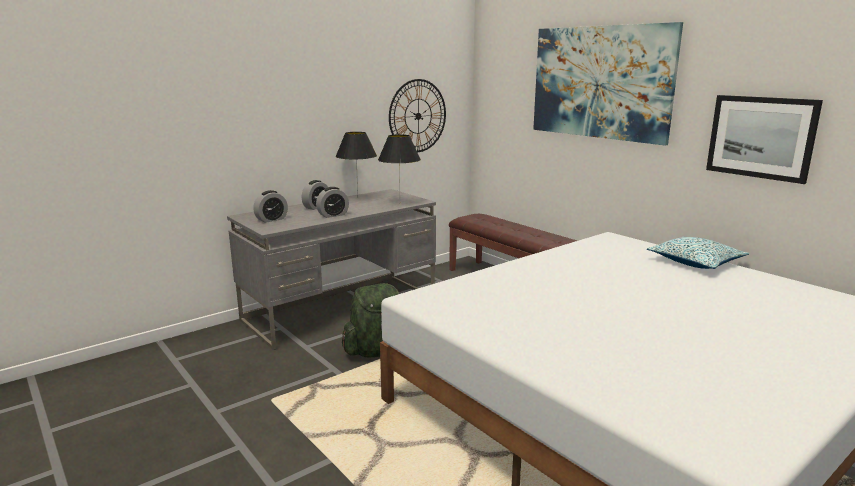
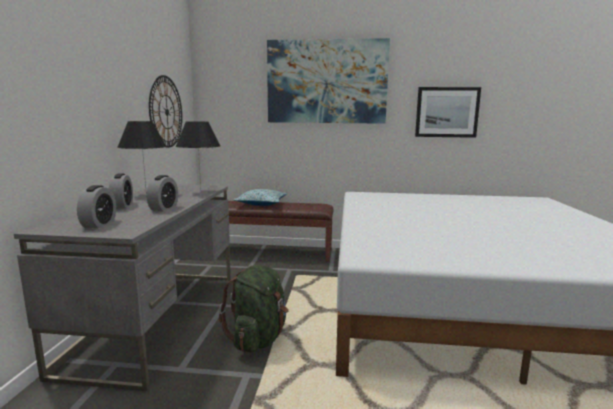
camera: 45 degrees left, 5 degrees down
(695, 262) = (426, 196): pillow -> pillow (261, 203)

